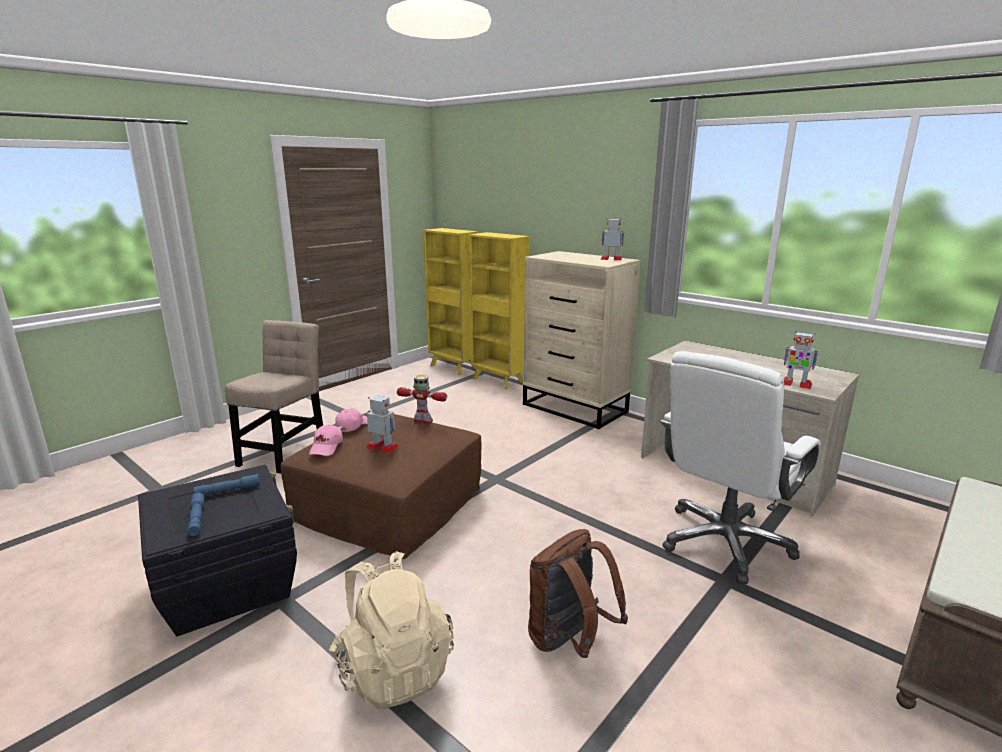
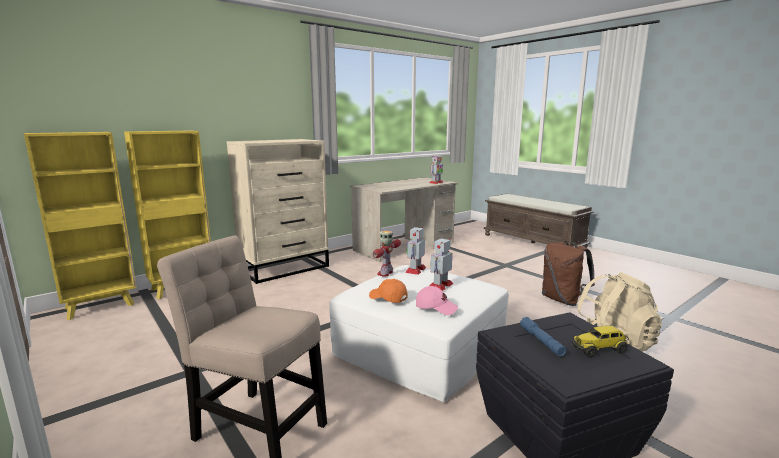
camera: 80 degrees left, 5 degrees down
(197, 519) = (599, 350): blue flashlight -> toy truck
(352, 426) = (388, 298): pink cap -> orange cap
(389, 505) = (421, 348): brown ottoman -> white ottoman
(611, 259) = (291, 139): toy robot -> toy robot (415, 270)
(724, 542) = (474, 260): white office chair -> none

